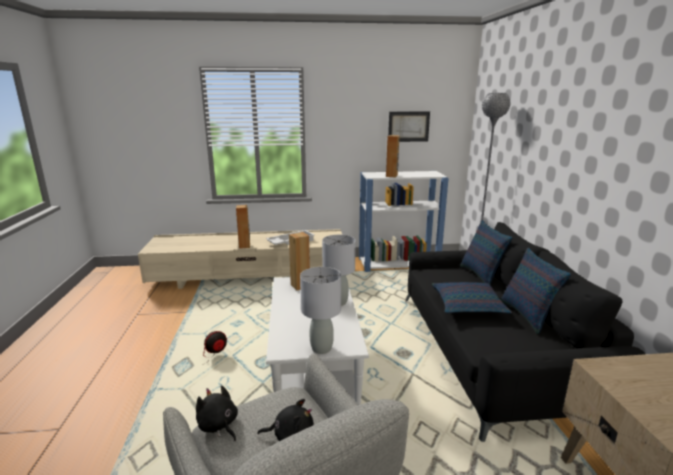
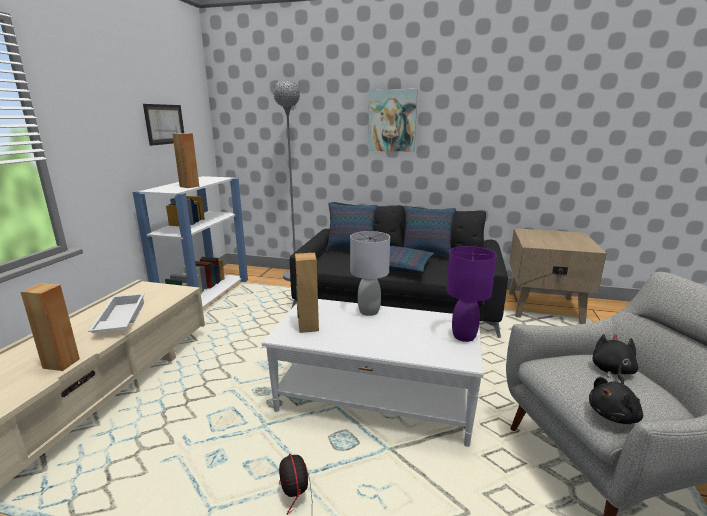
camera: 70 degrees left, 0 degrees up
(321, 348) = (464, 336): grey table lamp -> purple table lamp
(577, 143) = (392, 120): none -> picture

